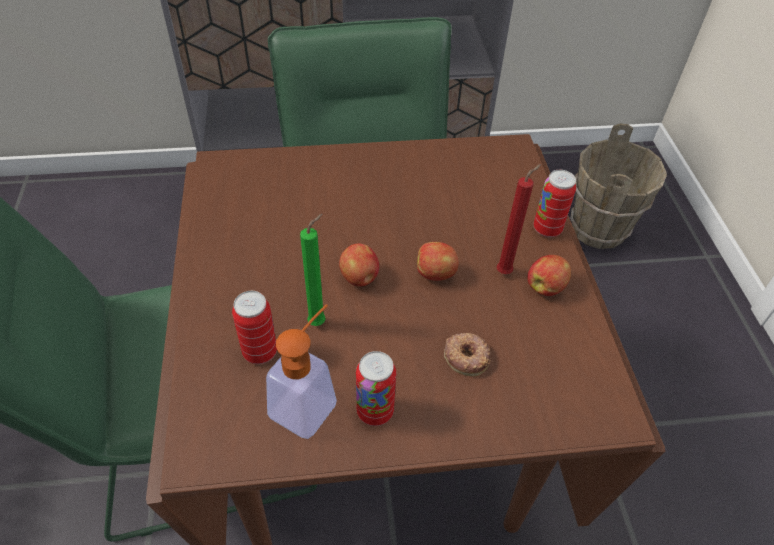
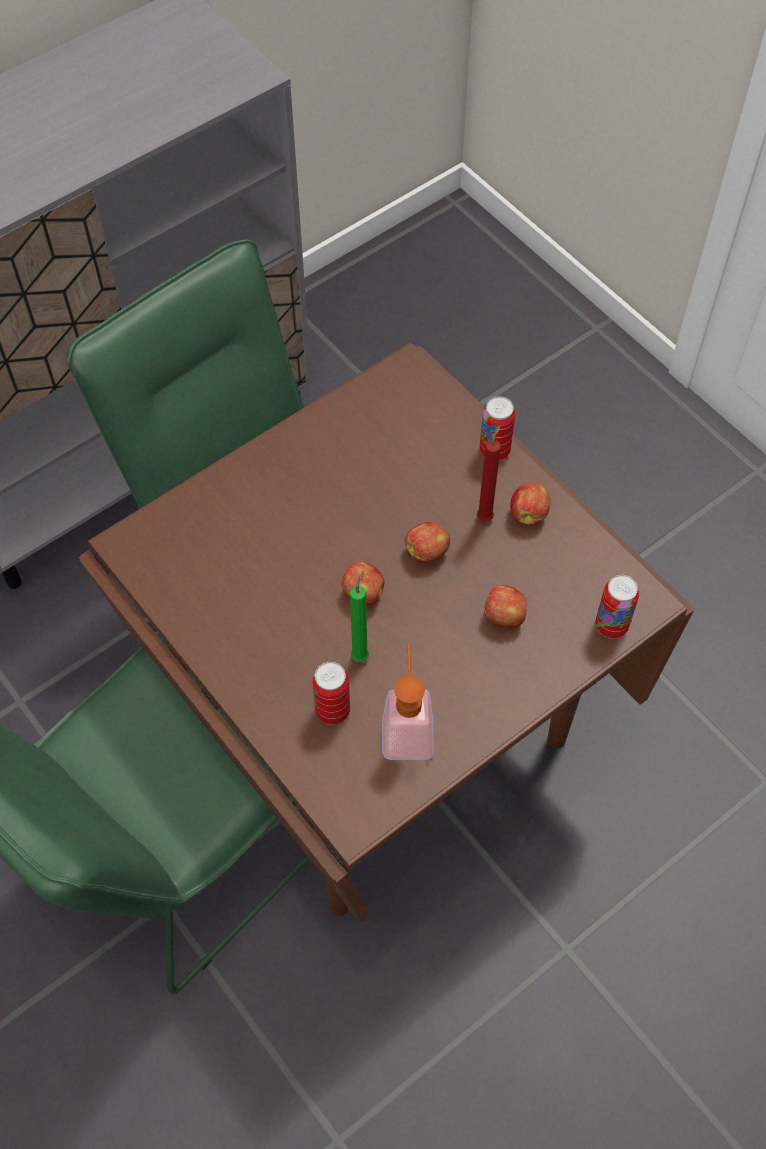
camera: 30 degrees left, 10 degrees up
(375, 411) = (465, 706): can -> can (611, 626)
(466, 356) = (504, 616): donut -> apple
(599, 229) = (463, 351): brown bucket -> none

